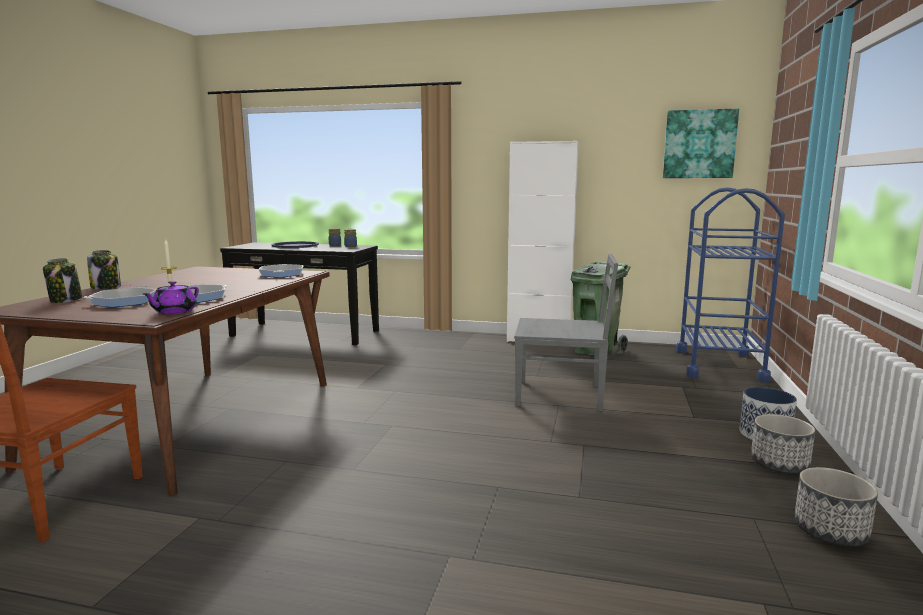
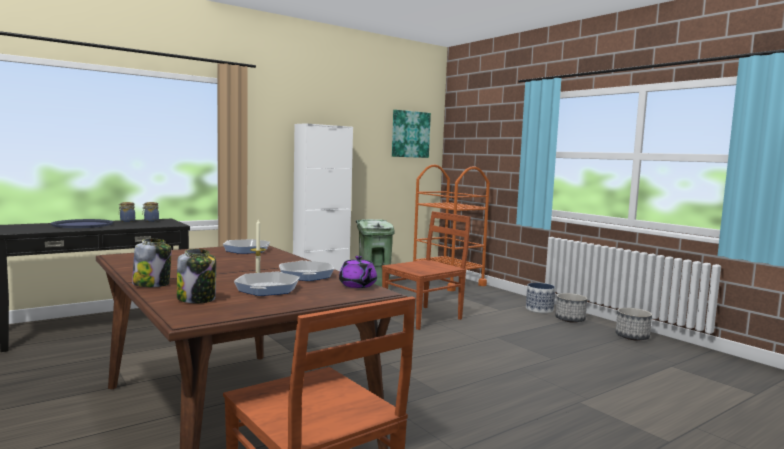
camera: 50 degrees left, 5 degrees down
(561, 395) = (423, 317): grey chair -> brown chair
(719, 365) = (447, 282): blue cart -> orange cart

